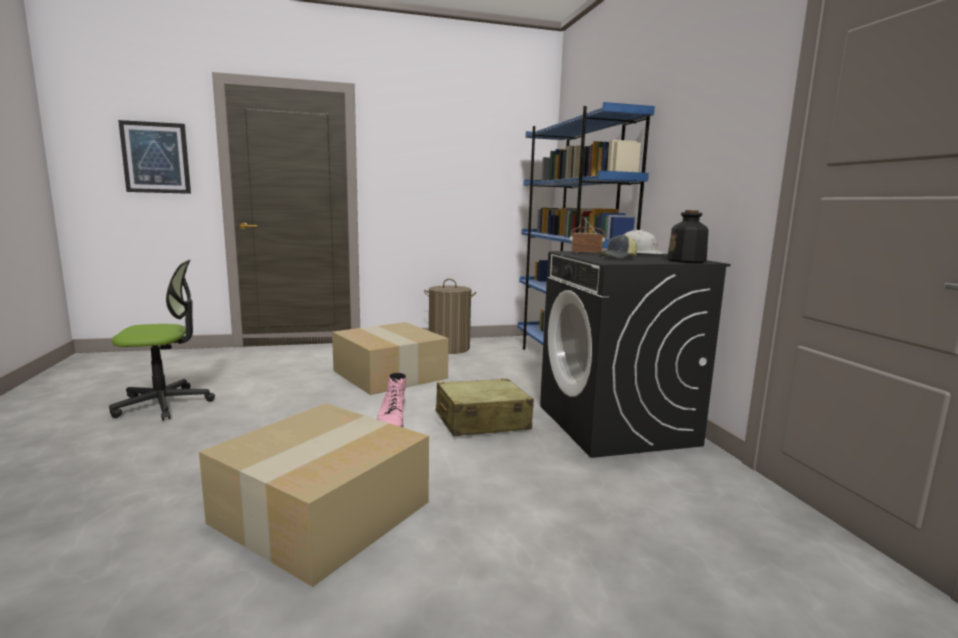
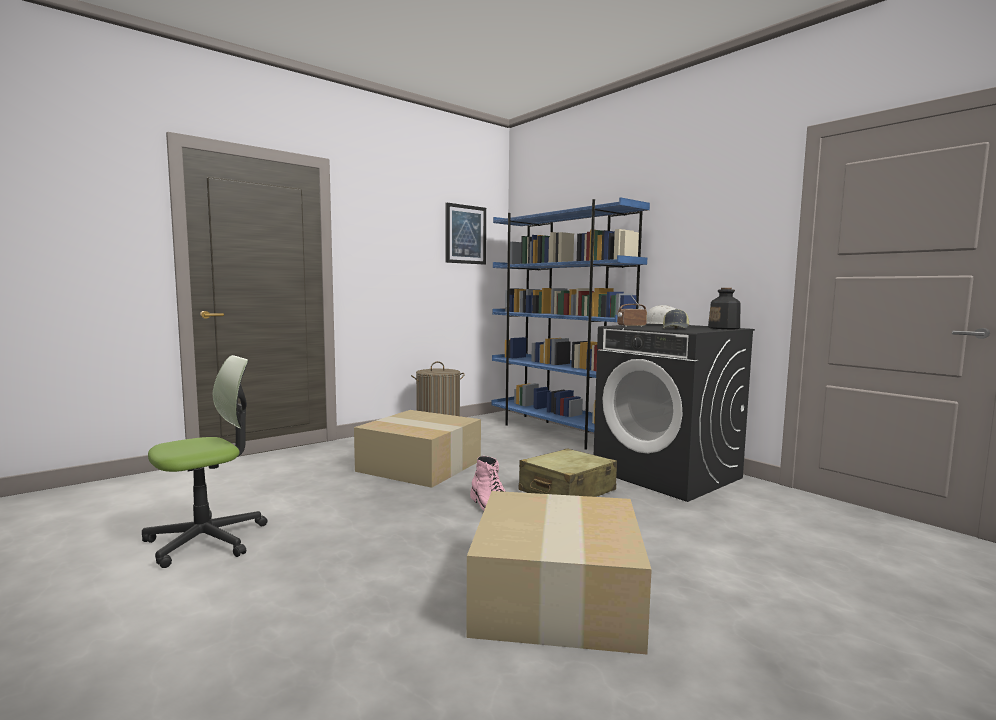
camera: 25 degrees left, 5 degrees down
(156, 158) = (88, 231): picture -> picture (465, 234)

